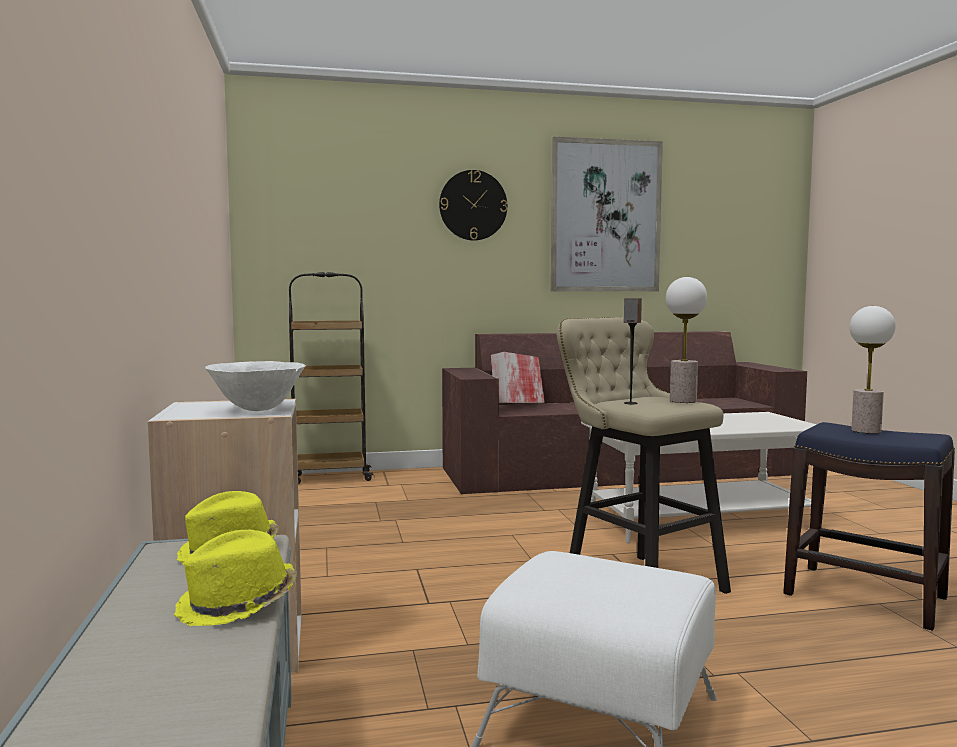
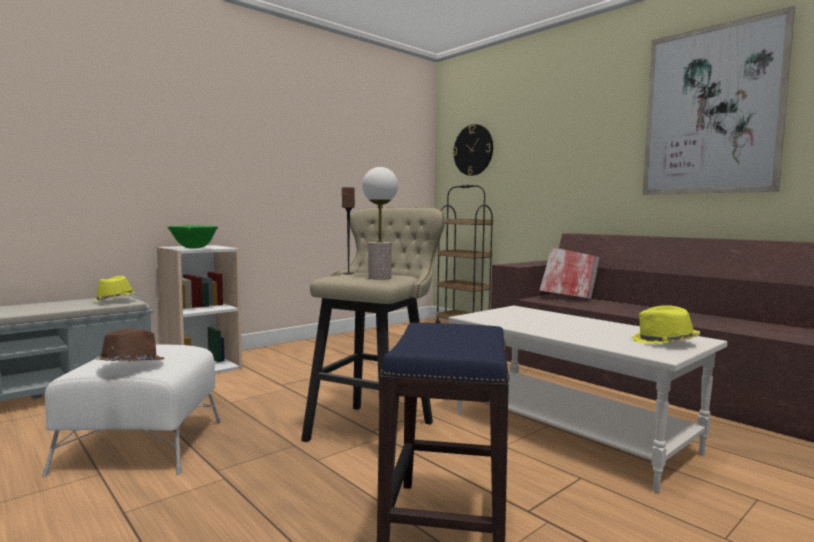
camera: 60 degrees right, 0 degrees up
(237, 605) = (46, 309): yellow hat -> yellow hat (664, 342)
(258, 410) = (194, 248): white bowl -> green bowl
(473, 205) = (577, 121): wall clock -> wall clock (473, 150)
(665, 581) = (130, 365): none -> brown hat
(866, 431) = (464, 336): table lamp -> none

